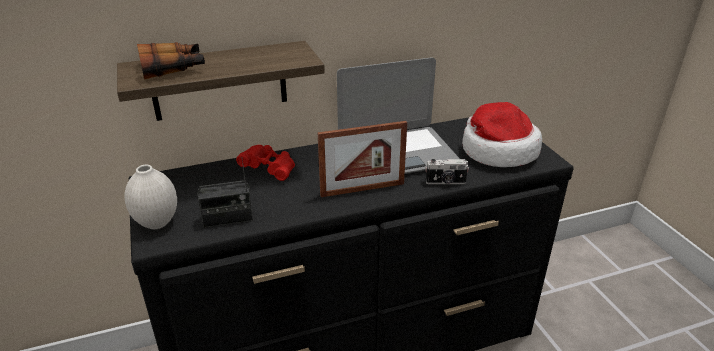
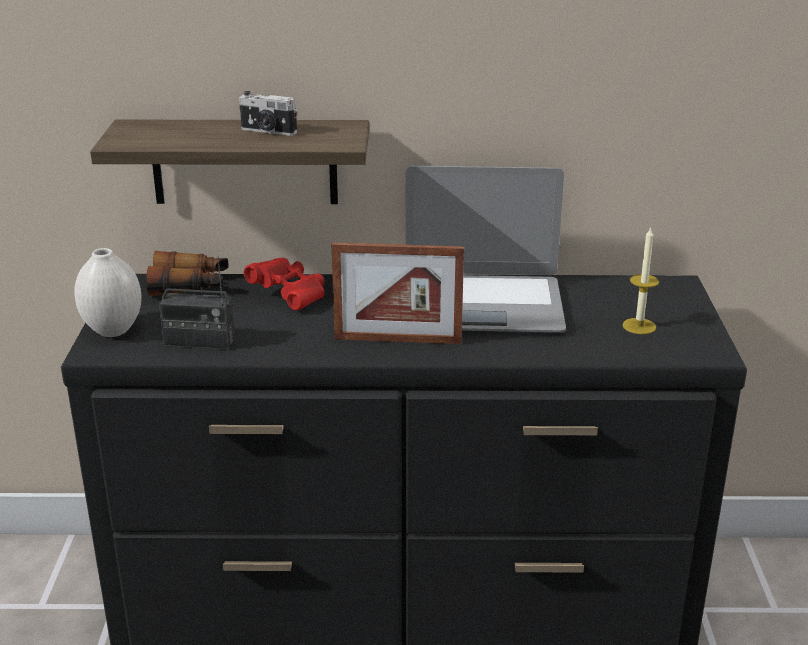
camera: 20 degrees right, 5 degrees down
(173, 68) = (173, 133): binoculars -> binoculars (190, 285)
(445, 182) = (524, 352): camera -> camera (268, 131)
(497, 150) = (639, 326): hat -> candle

